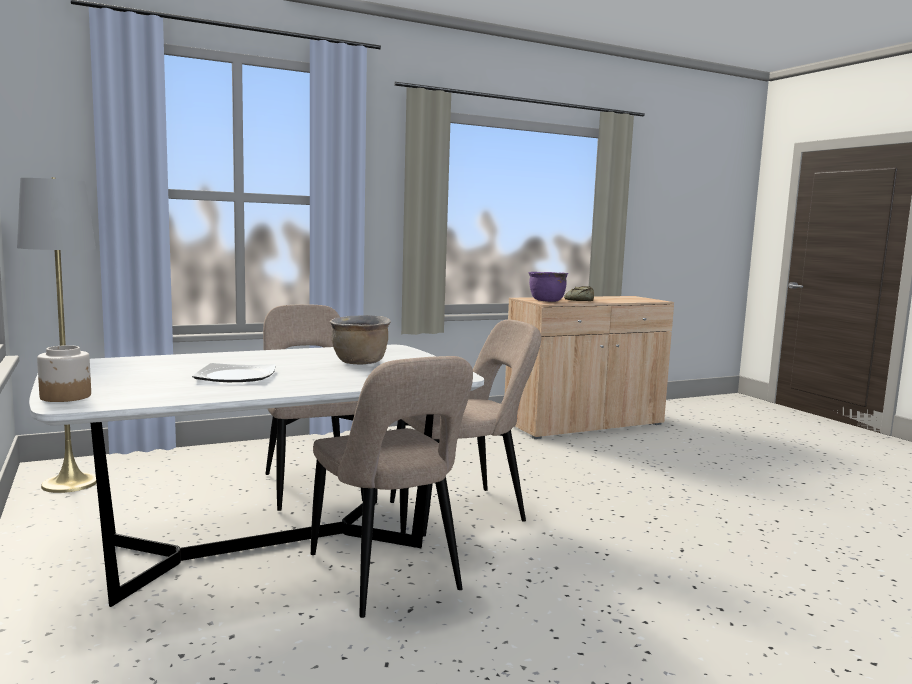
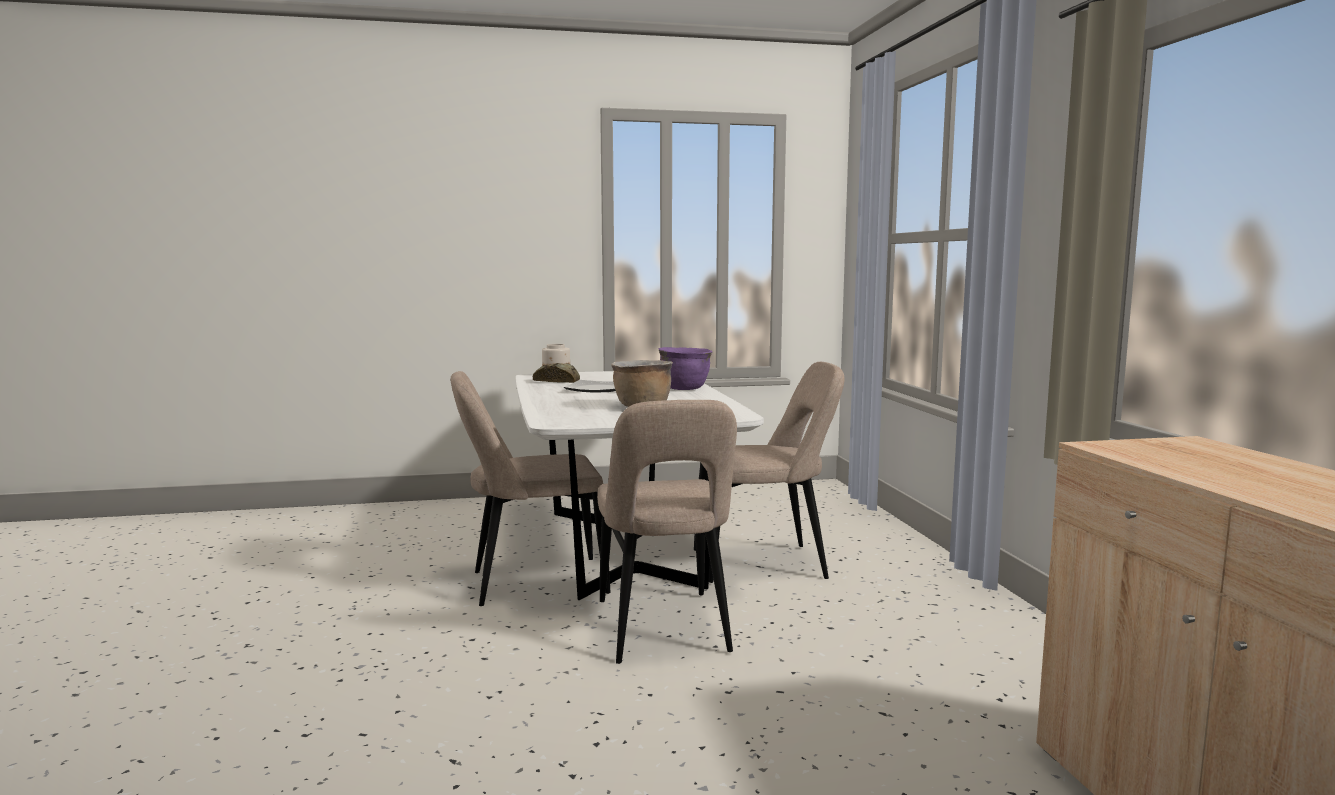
camera: 105 degrees right, 0 degrees up
(70, 483) = (783, 493): grey floor lamp -> none
(546, 301) = (1152, 450): purple cooking pot -> purple cooking pot (684, 388)
(579, 300) = (1240, 476): bread -> bread (557, 381)

